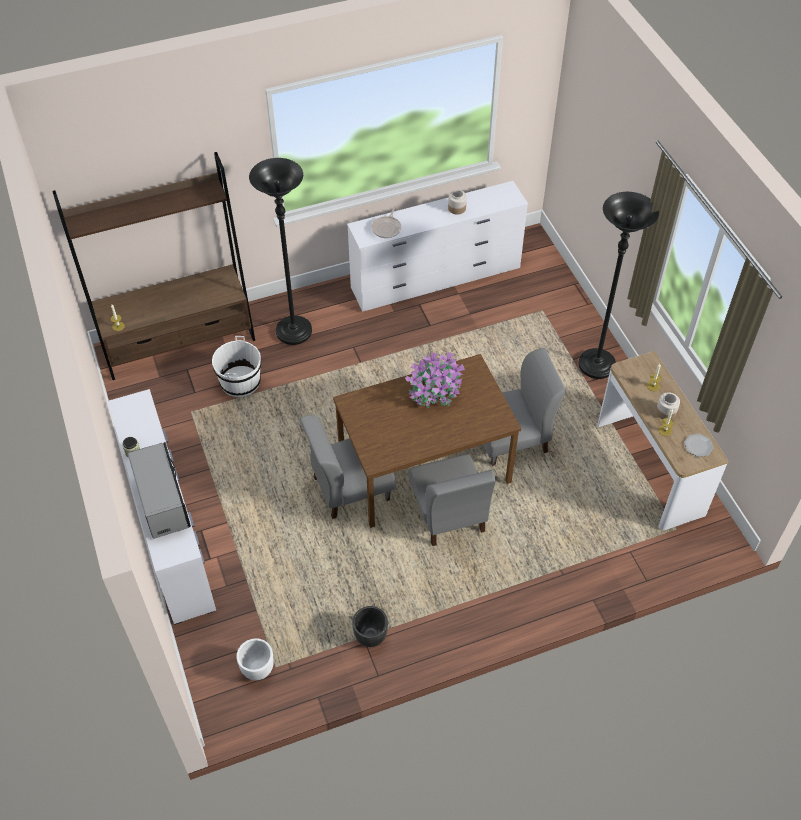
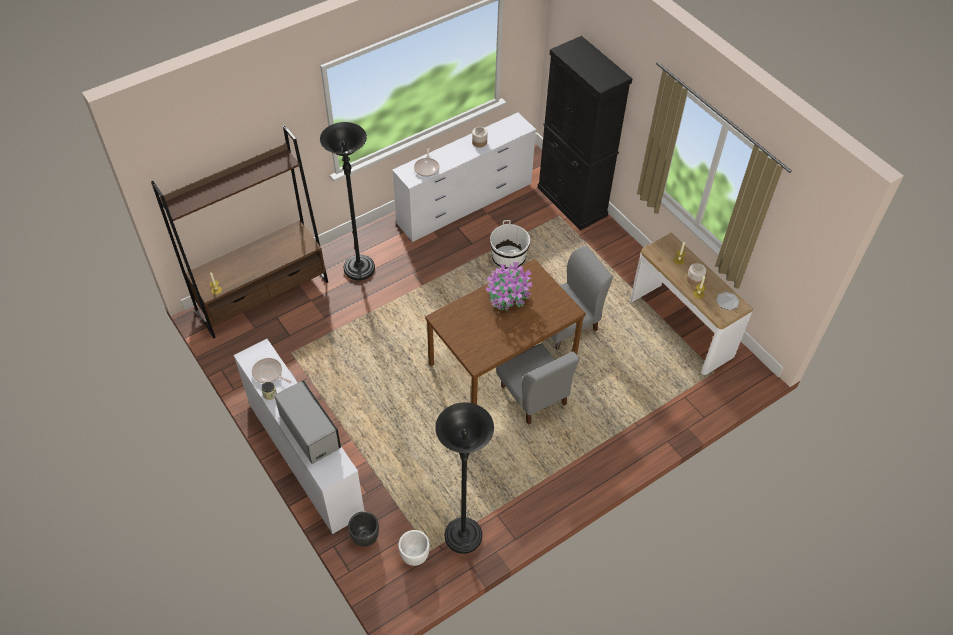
camera: 15 degrees left, 0 degrees up
(139, 428) = (269, 373): none -> frying pan
(240, 382) = (326, 319): white bucket -> white bucket (508, 258)
(350, 488) = (446, 391): grey chair -> none
(370, 636) = (500, 508): black planter -> black planter (365, 537)
(562, 297) = (572, 202): none -> black cabinet
(596, 365) = (615, 252): black floor lamp -> black floor lamp (463, 536)

